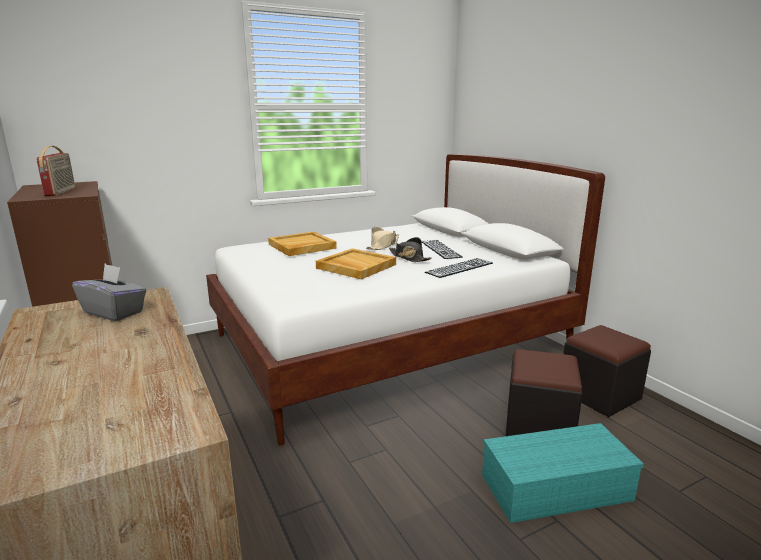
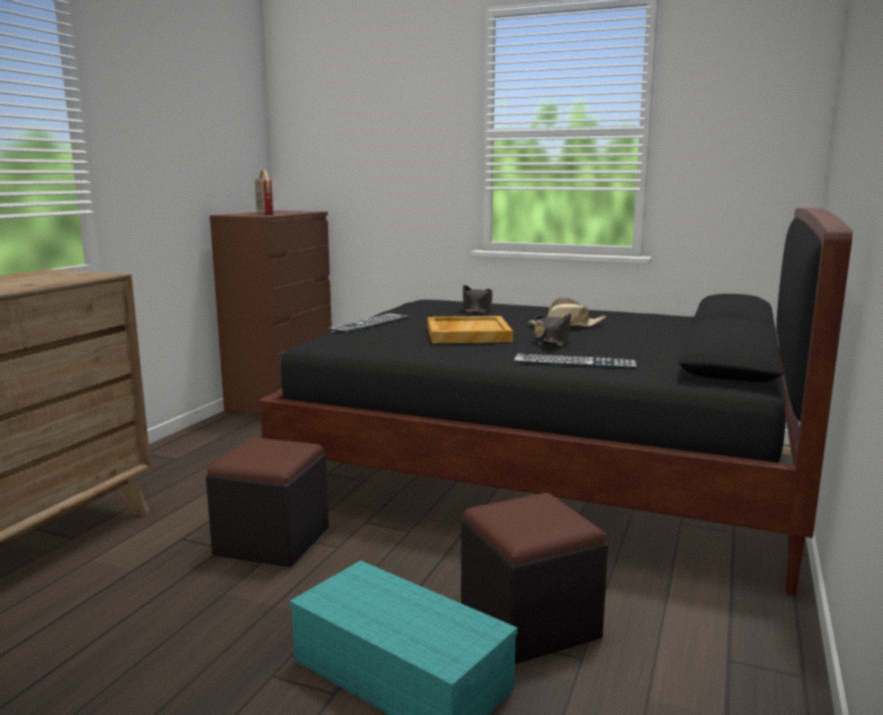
camera: 50 degrees right, 5 degrees down
(61, 192) = (264, 213): radio -> radio turned 120 degrees clockwise
(114, 312) = (60, 277): grey tissue box -> none
(301, 246) = (477, 309): beige tray -> black hat
(388, 345) = (548, 473): white bed -> black bed
(440, 249) = (626, 343): keyboard -> keyboard (370, 323)
(599, 395) = (707, 652): black ottoman -> black ottoman (272, 541)

